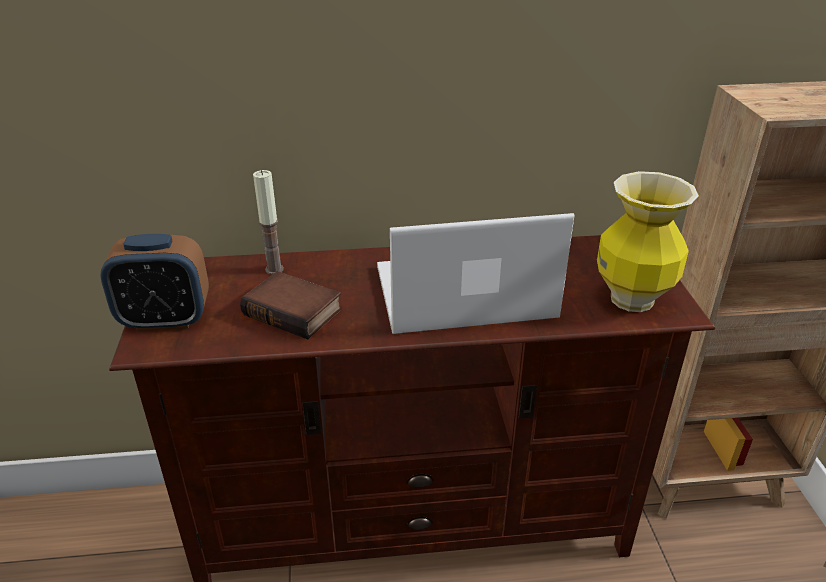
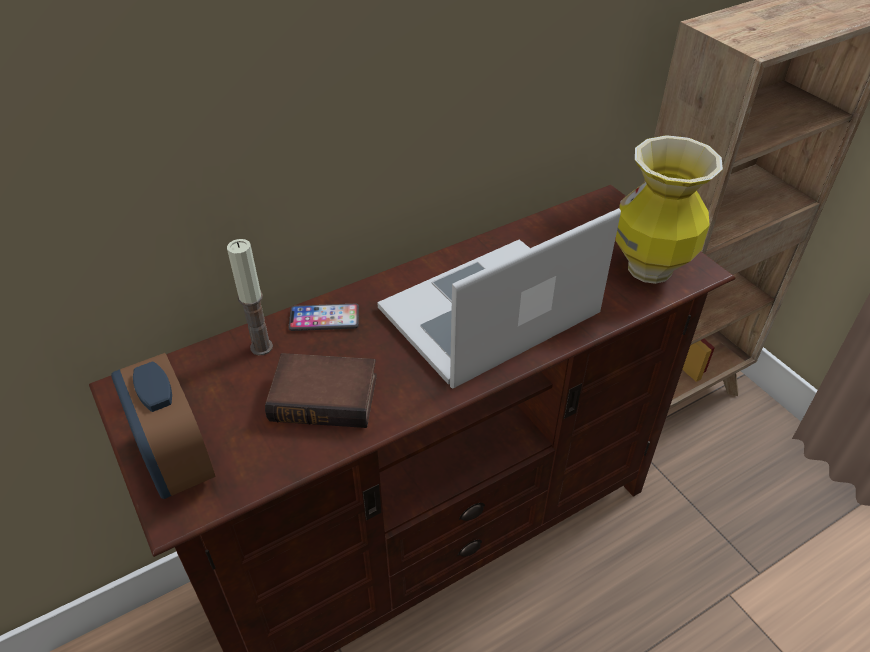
camera: 25 degrees left, 10 degrees up
(165, 320) = (177, 461): alarm clock -> alarm clock turned 90 degrees clockwise
(332, 264) = (324, 318): none -> phone

